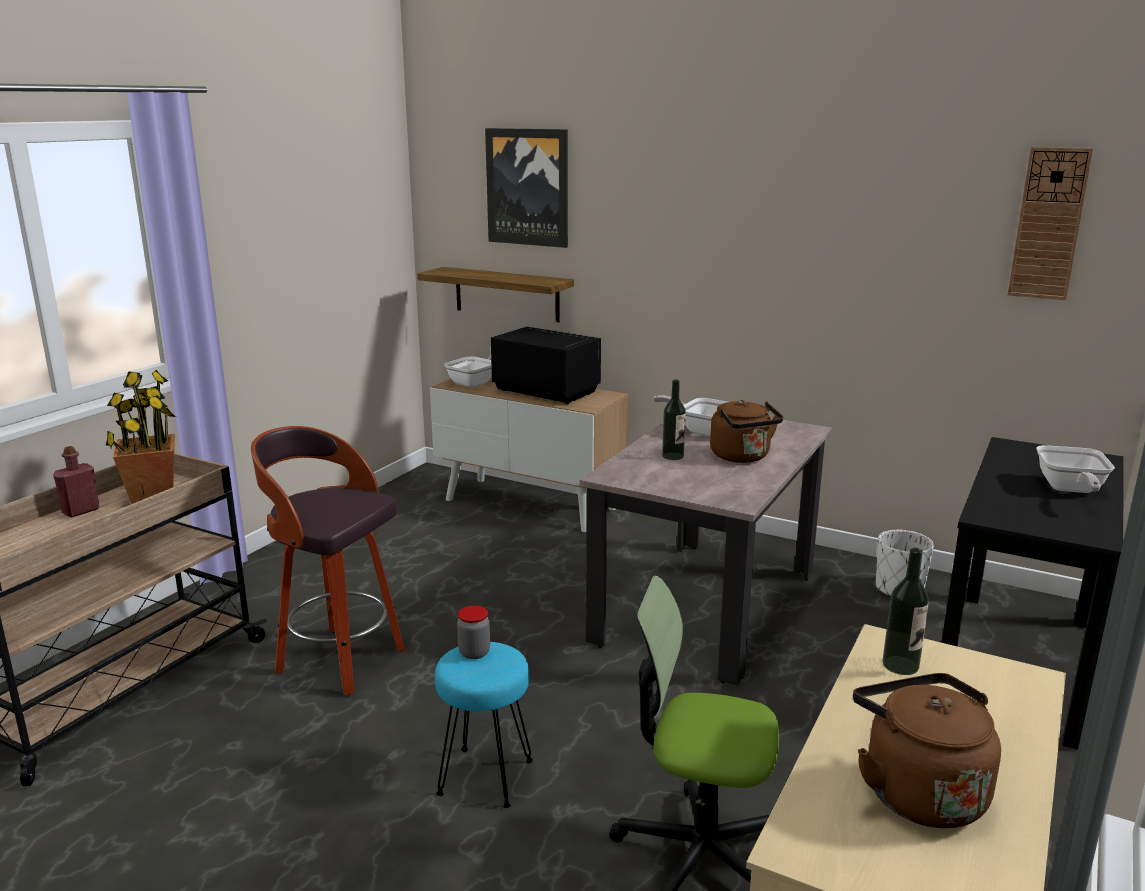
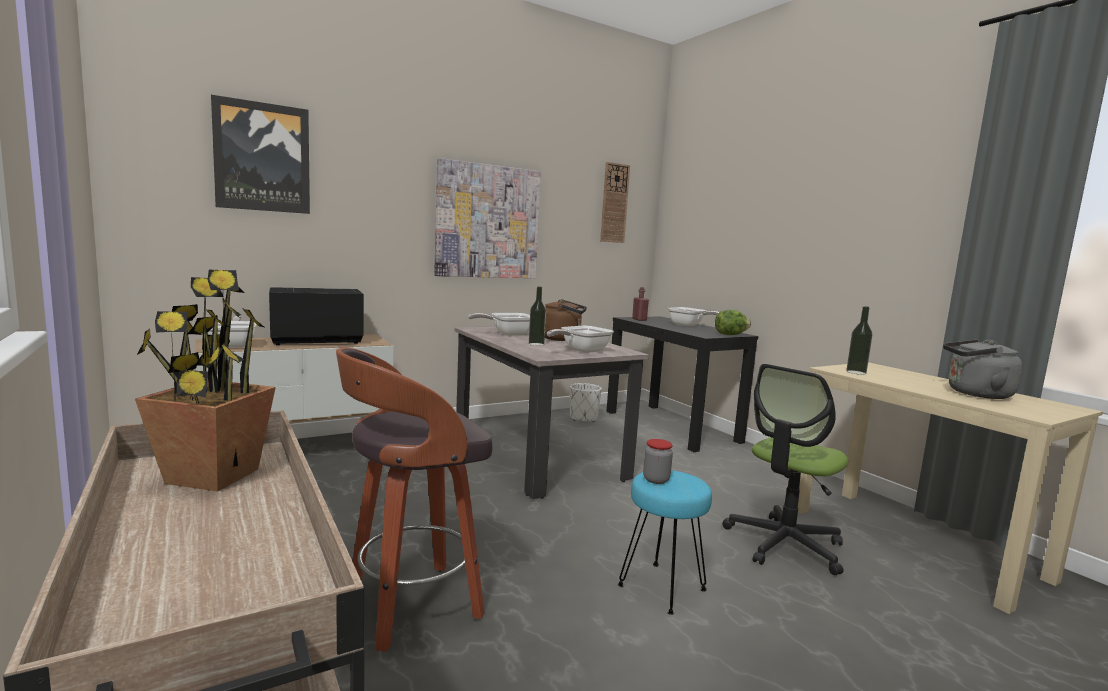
camera: 60 degrees left, 10 degrees down
(81, 511) = (147, 525): red bottle -> red bottle (639, 319)
(506, 294) = (236, 259): shelf -> none
(684, 481) = (581, 351): none -> frying pan
(786, 257) = (487, 222): none -> picture
(918, 791) = (975, 394): brown kettle -> grey kettle
(1055, 531) = (730, 335): none -> lettuce

